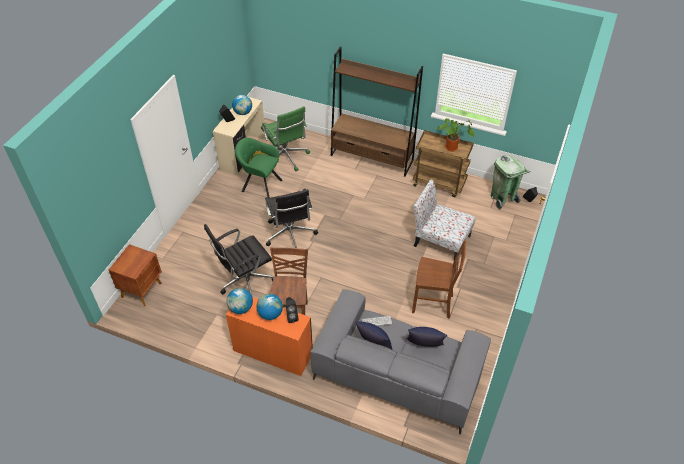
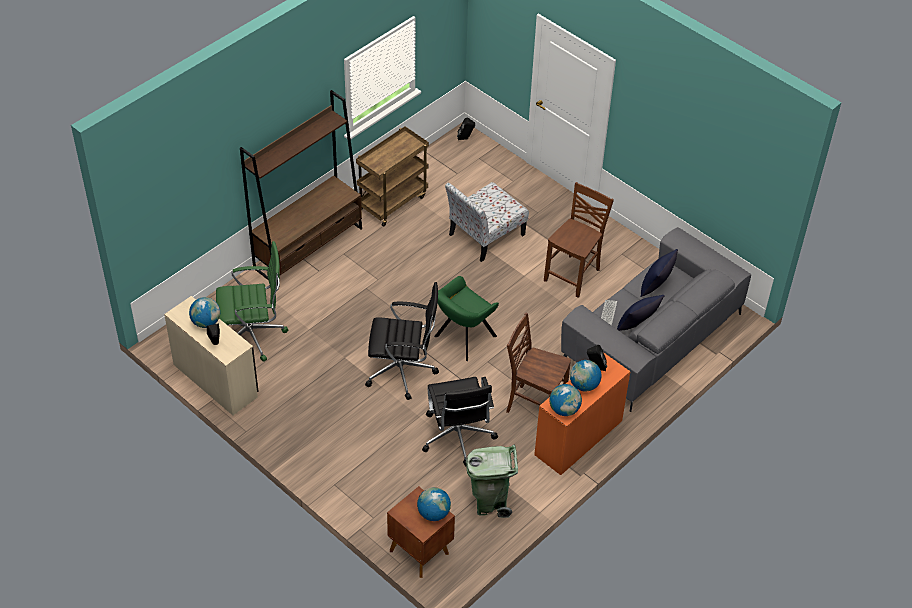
camera: 70 degrees left, 0 degrees up
(134, 267) = (433, 513): none -> globe
(260, 185) = (290, 377): green armchair -> green armchair (463, 338)
(453, 147) = (397, 147): potted plant -> none
(502, 198) = (449, 158): green trash can -> green trash can (490, 502)

